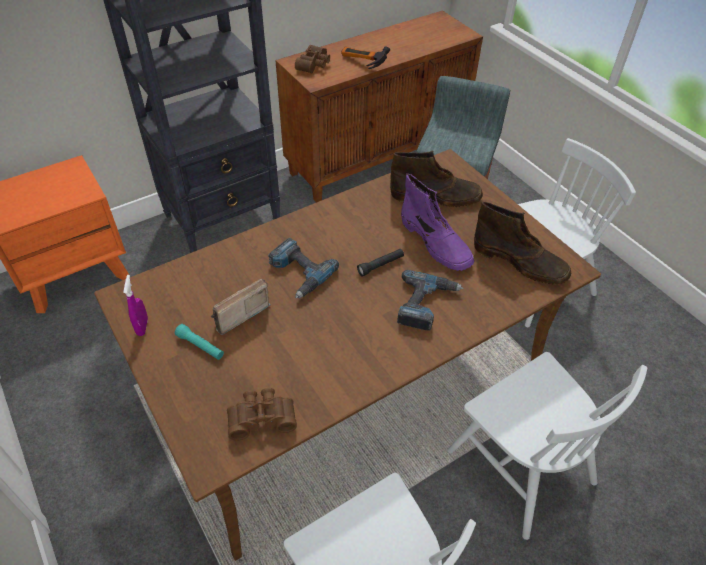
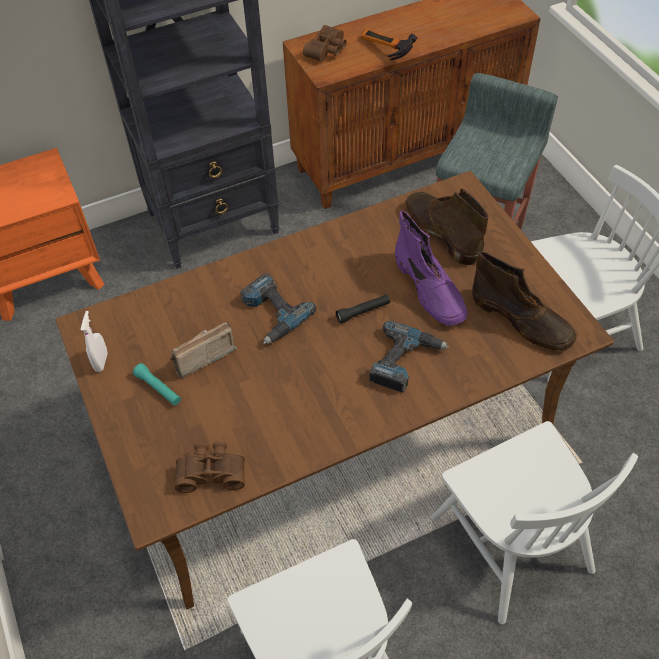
camera: 10 degrees right, 5 degrees up
(142, 326) = (101, 362): purple spray bottle -> white spray bottle
(436, 196) = (441, 232): brown boot -> brown boot turned 135 degrees counterclockwise

